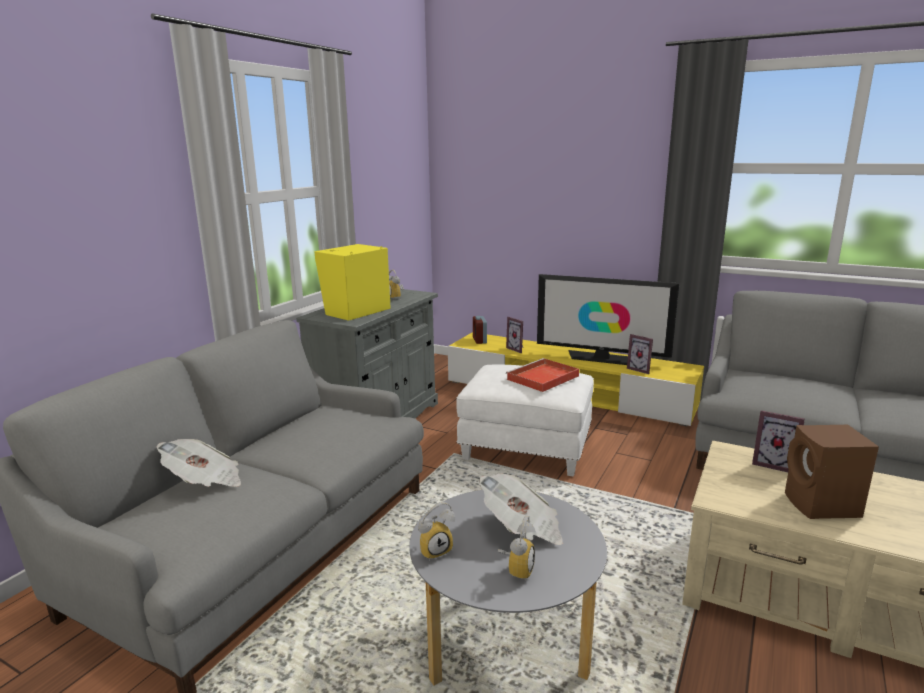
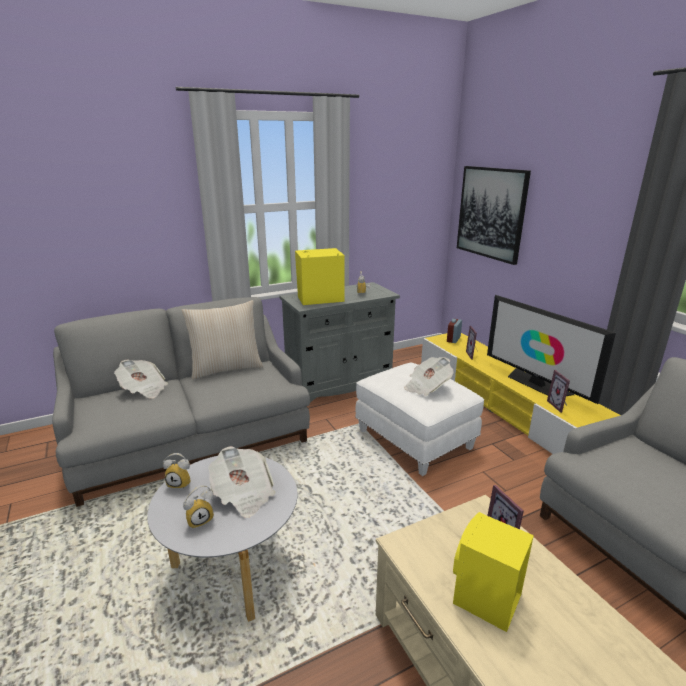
camera: 35 degrees right, 5 degrees up
(288, 425) = (226, 368): none -> beige pillow
(491, 192) = (491, 213): none -> picture
(542, 378) = (427, 387): red tray -> newspaper
(822, 506) = (485, 600): brown speaker -> yellow speaker

